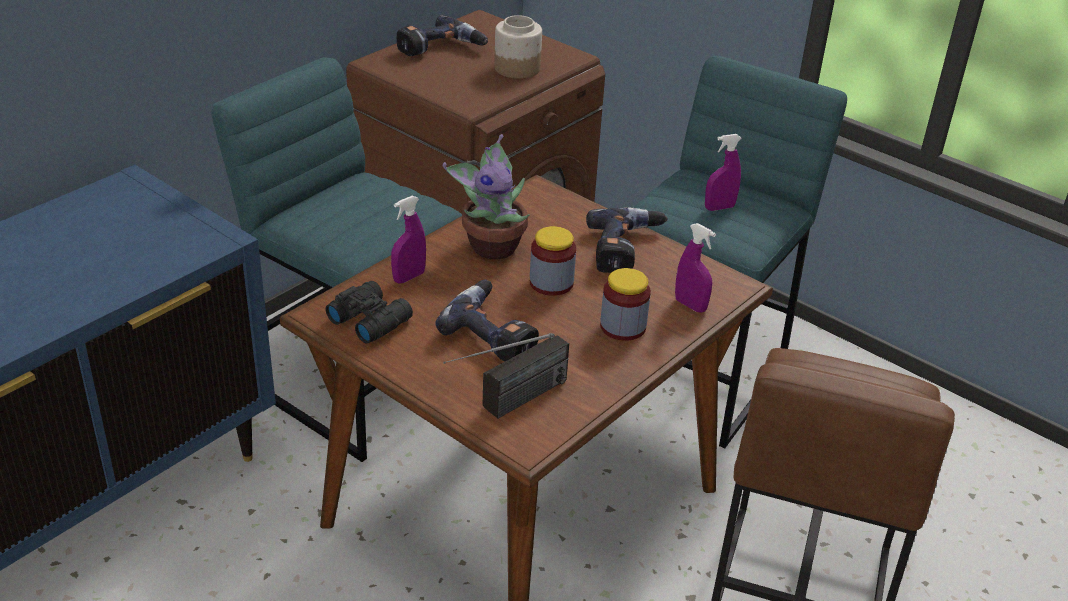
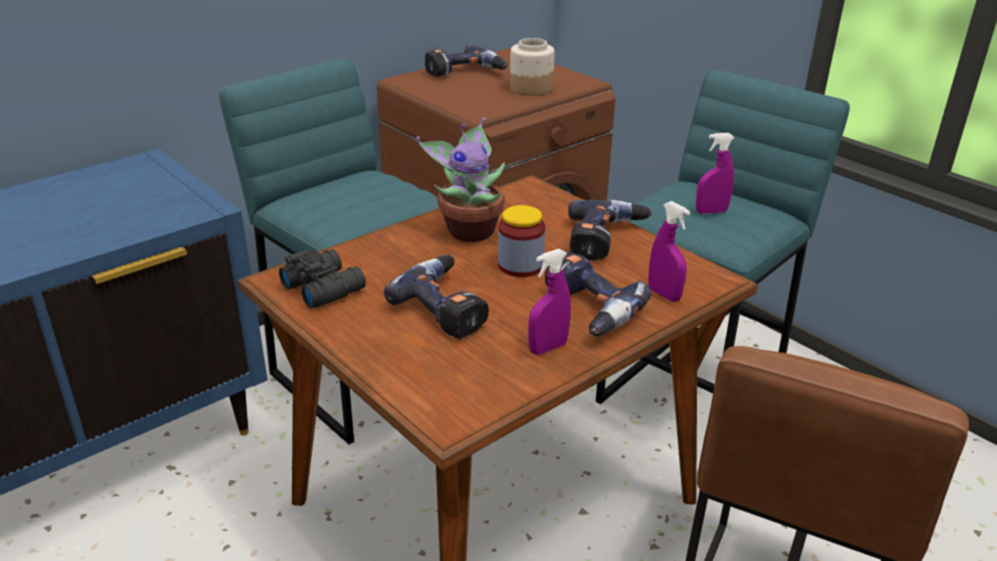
camera: 10 degrees right, 5 degrees down
(409, 277) = (377, 252): purple spray bottle -> purple spray bottle (548, 348)
(507, 405) = (439, 379): radio -> none
(623, 327) = (586, 310): jar -> power drill

